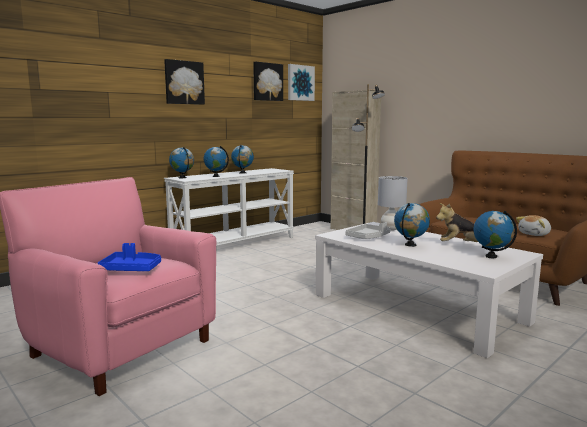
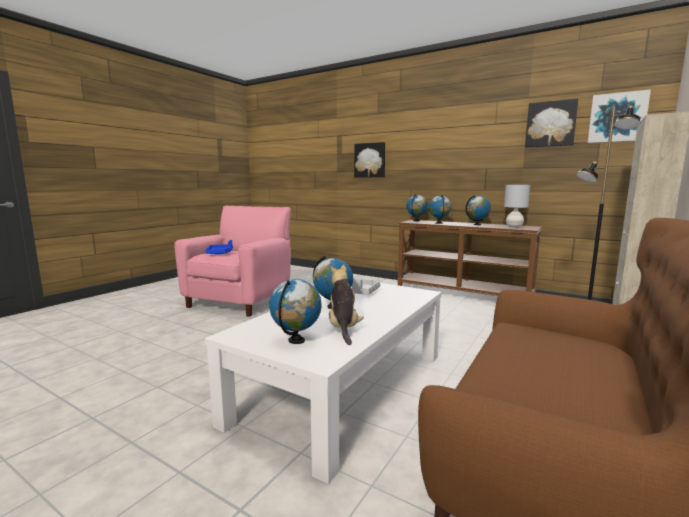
camera: 75 degrees right, 0 degrees up
(184, 82) = (440, 138): picture -> picture (370, 160)
(234, 245) = (462, 294): white console table -> brown console table
(390, 229) = (408, 298): grey table lamp -> grey table lamp (514, 226)
(535, 234) = (504, 392): plush toy -> none

